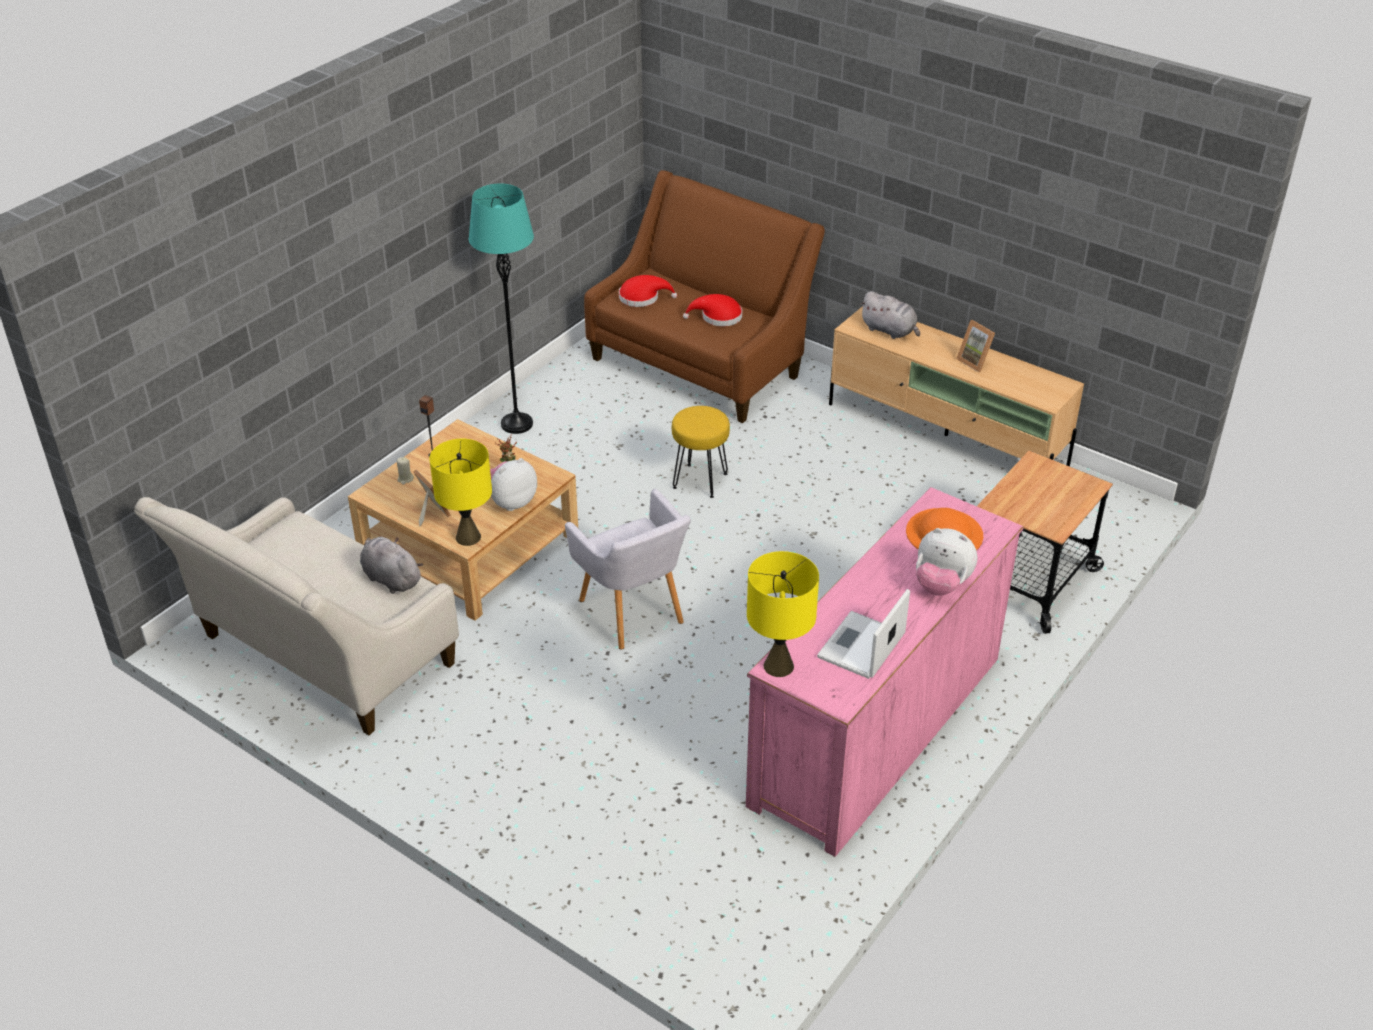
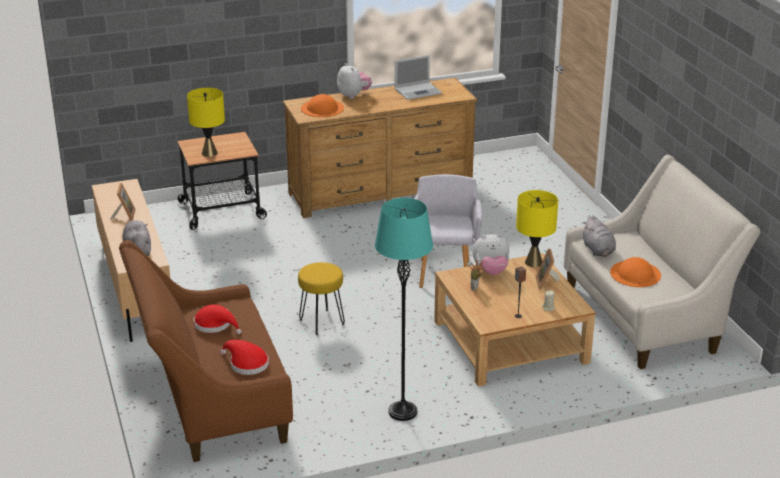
camera: 145 degrees left, 10 degrees down
(321, 558) = (635, 273): none -> orange hat
(778, 666) = (461, 96): yellow table lamp -> yellow table lamp (209, 153)
(877, 730) = (380, 192): pink dresser -> brown dresser

